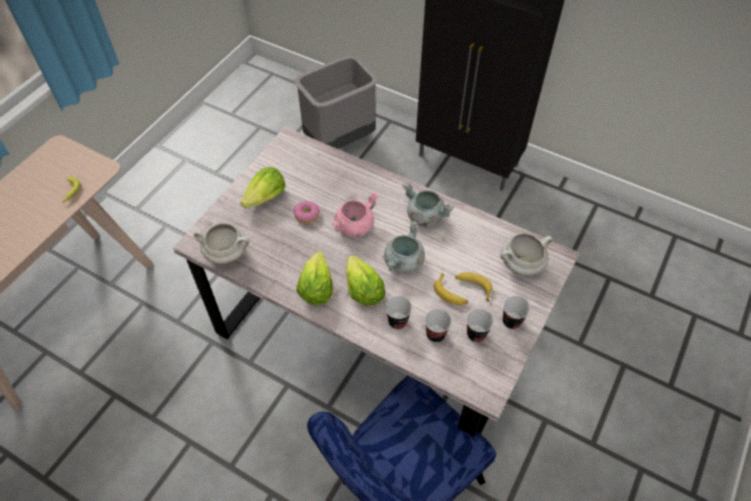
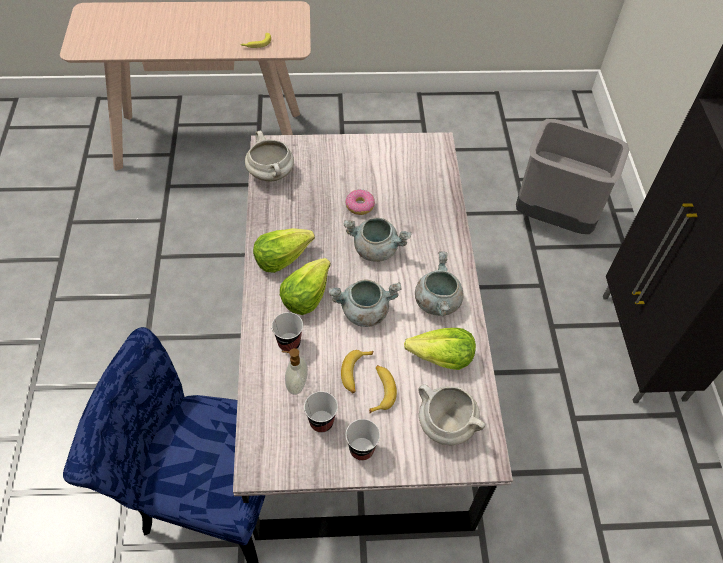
camera: 55 degrees right, 0 degrees up
(266, 198) = (354, 165): lettuce -> lettuce (441, 358)
(354, 226) = (376, 249): pink cooking pot -> grey cooking pot
(435, 334) = (296, 384): cup -> soap dispenser

